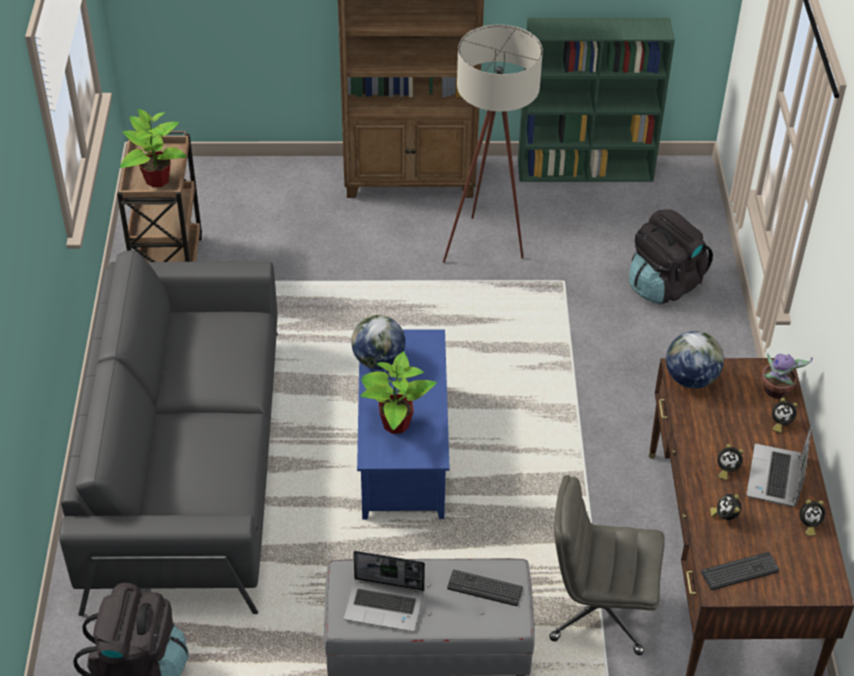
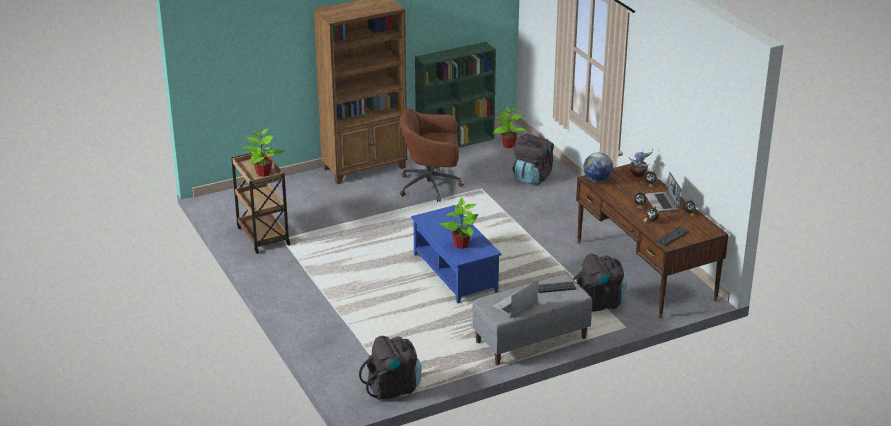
camera: 25 degrees left, 15 degrees down
(186, 463) = (346, 308): grey sofa -> none
(378, 361) = (431, 224): globe -> none
(385, 605) = (514, 306): laptop -> laptop turned 150 degrees clockwise
(488, 249) = (431, 186): beige floor lamp -> brown office chair
(598, 610) = (599, 303): grey office chair -> black backpack
(668, 201) = (508, 145): none -> potted plant

